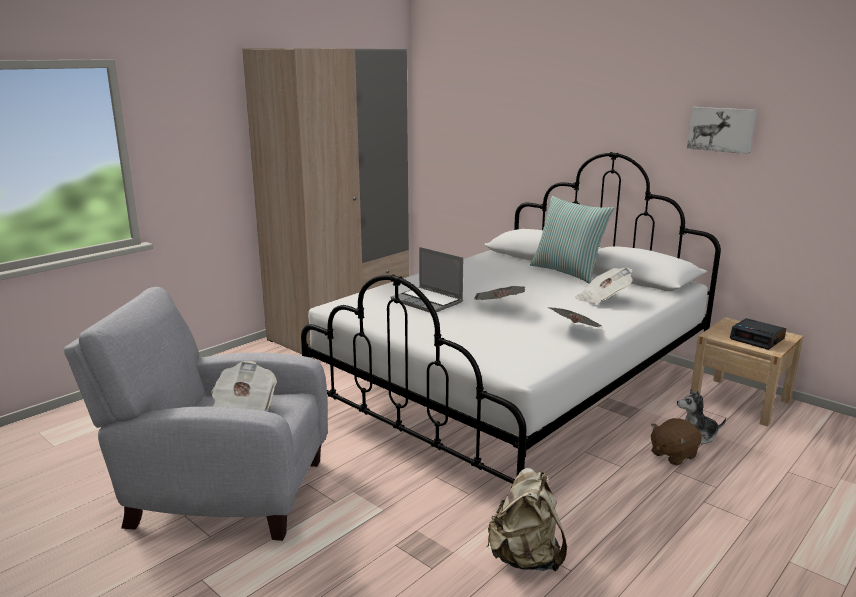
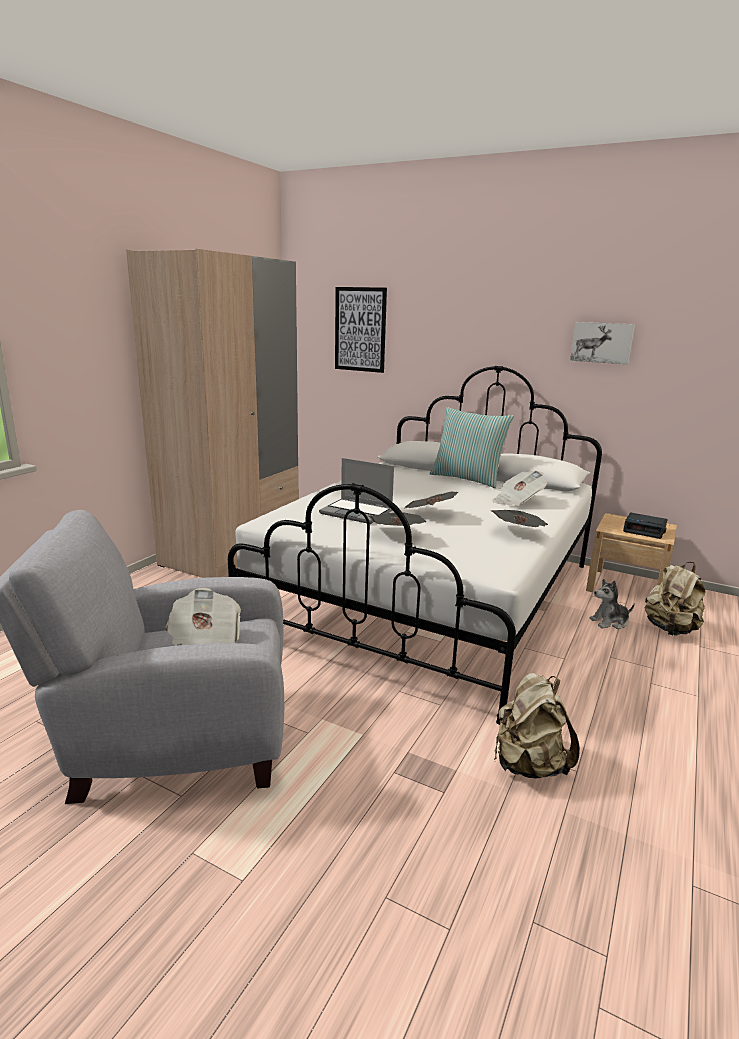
camera: 15 degrees left, 0 degrees up
(450, 325) = (396, 534): none -> newspaper
(482, 111) = (360, 329): none -> picture
(672, 454) = (600, 642): brown plush toy -> none
(764, 450) = (670, 629): none -> beige backpack

